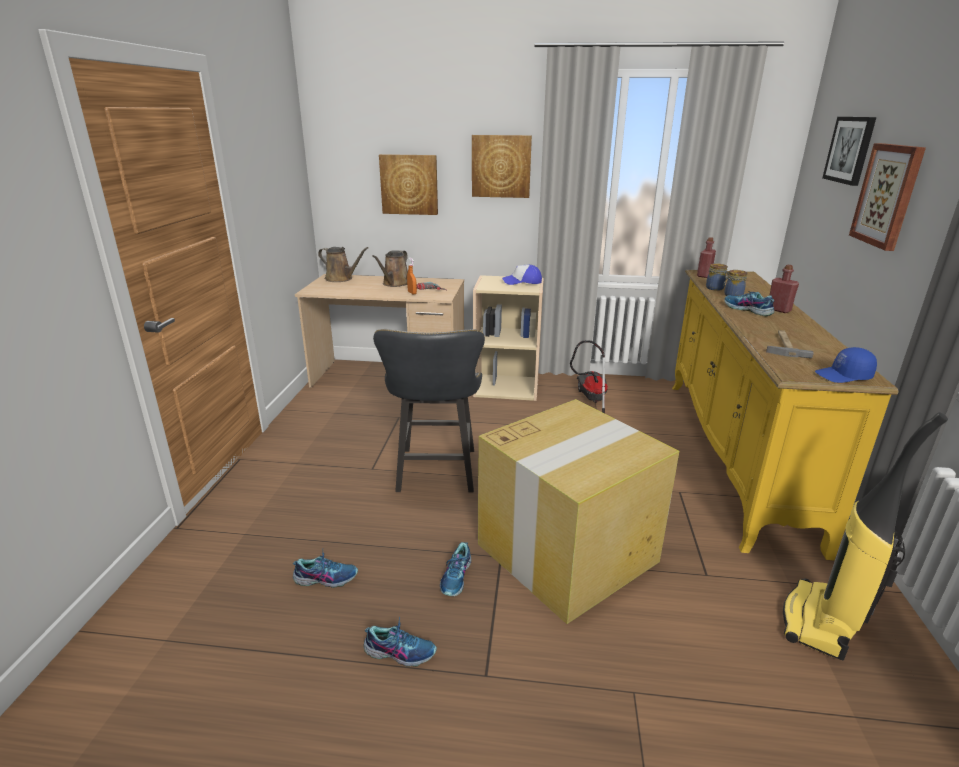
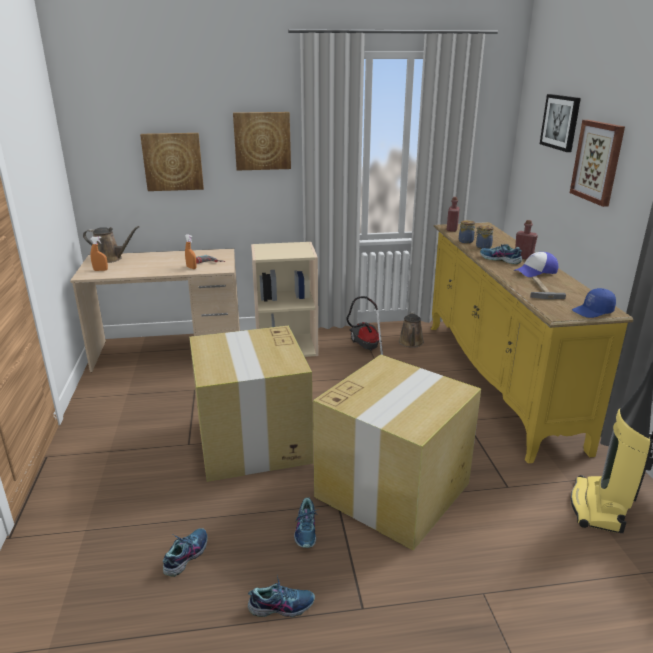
camera: 15 degrees left, 0 degrees up
(326, 288) = (100, 270): none -> orange spray bottle
(326, 578) = (186, 555): shoe -> shoe turned 45 degrees counterclockwise
(395, 284) = (169, 259): brown watering can -> brown watering can (411, 343)
(436, 477) = (253, 442): grey stool -> cardboard box
(522, 282) = (294, 247): cap -> cap (536, 272)

